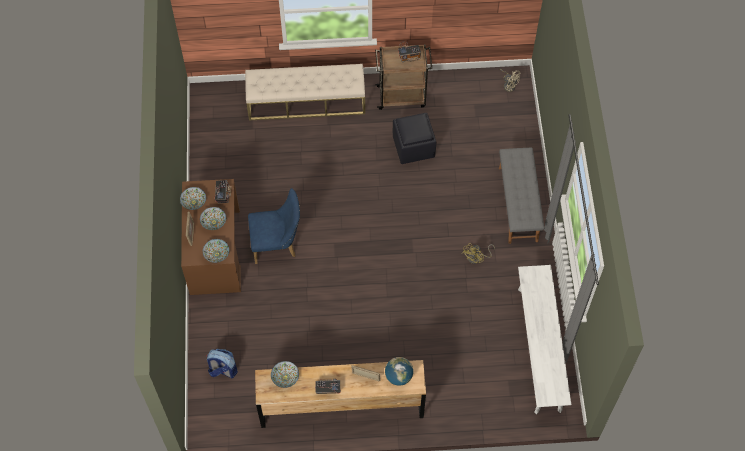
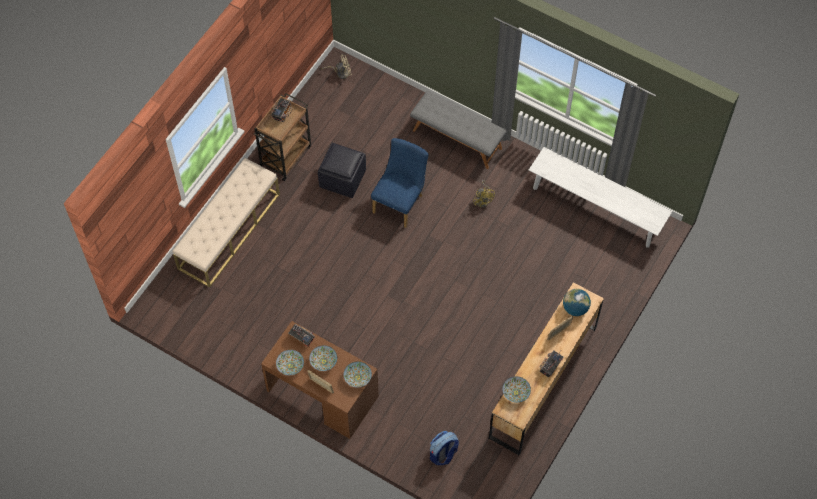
camera: 55 degrees left, 0 degrees up
(277, 245) = (355, 340): blue chair -> blue chair (400, 202)

